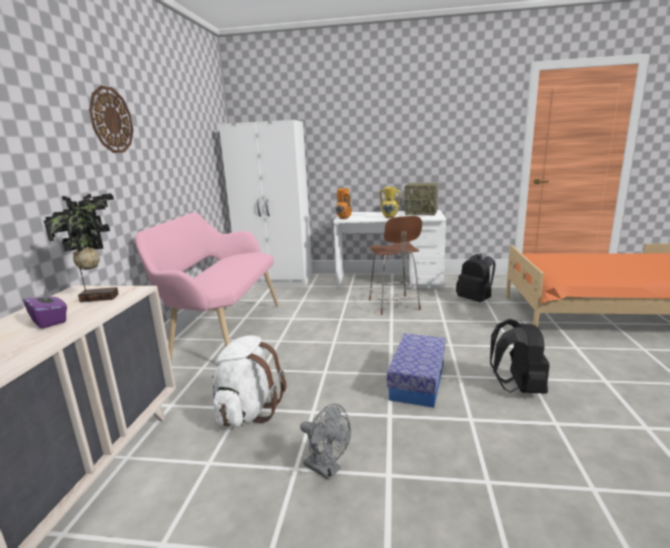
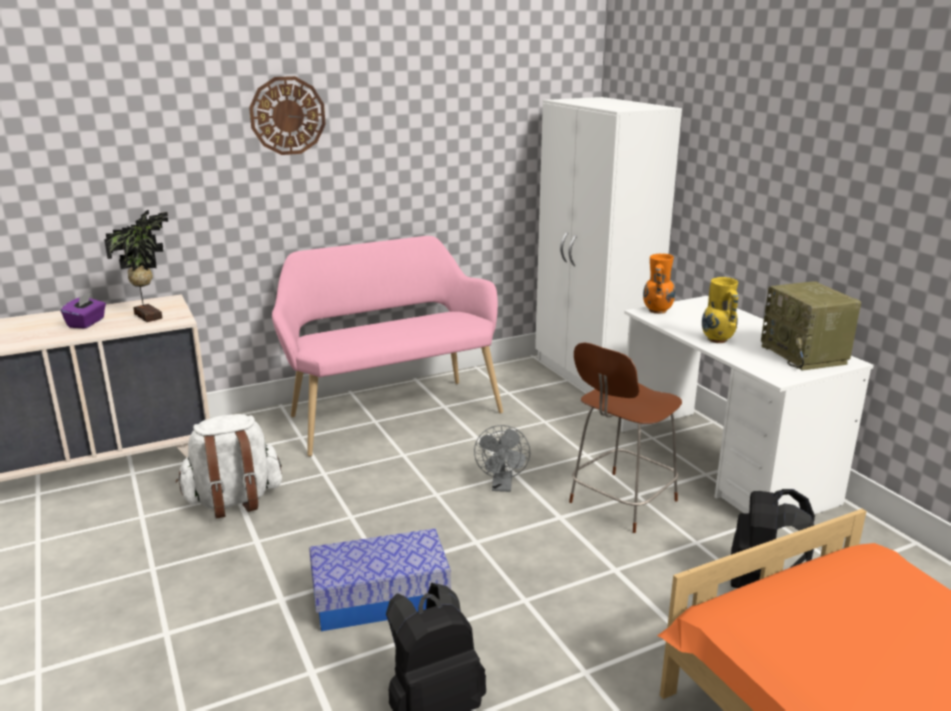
camera: 55 degrees right, 5 degrees up
(327, 469) = (159, 588): grey fan -> grey fan (502, 486)

